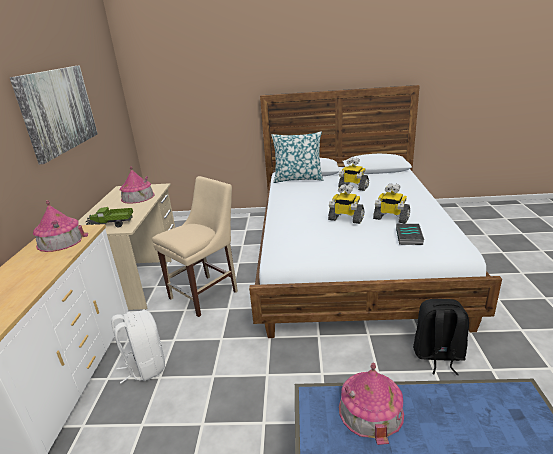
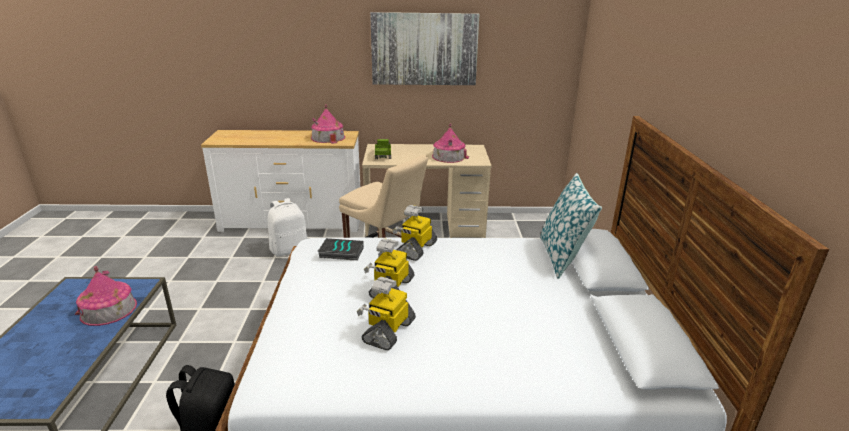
camera: 85 degrees right, 0 degrees up
(353, 187) = (527, 307): toy robot -> toy robot (416, 249)
(410, 237) = (318, 339): book -> book (341, 253)

